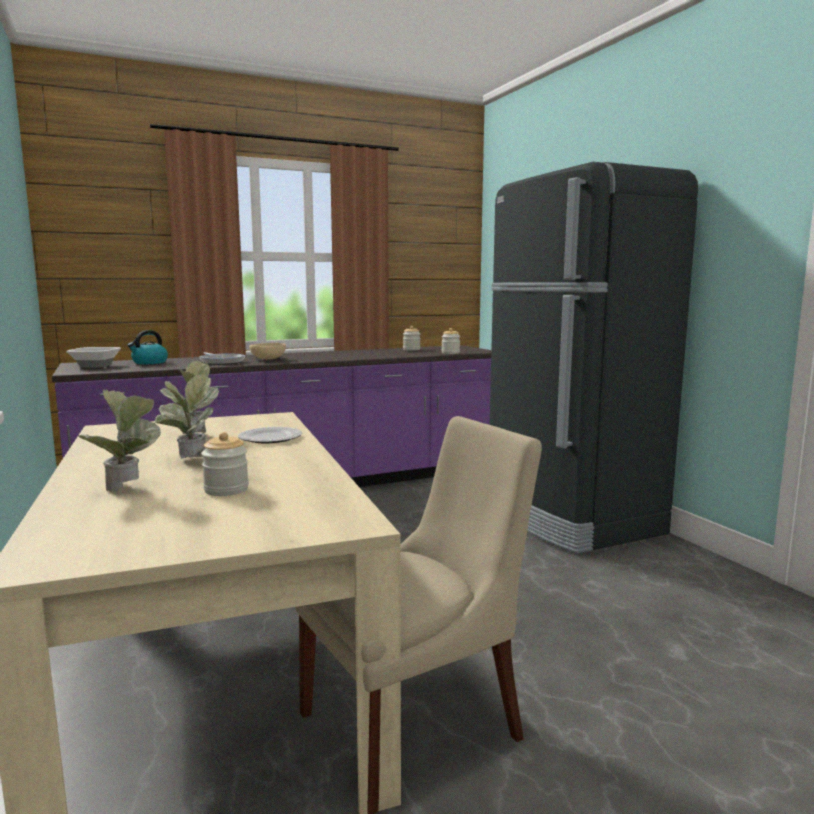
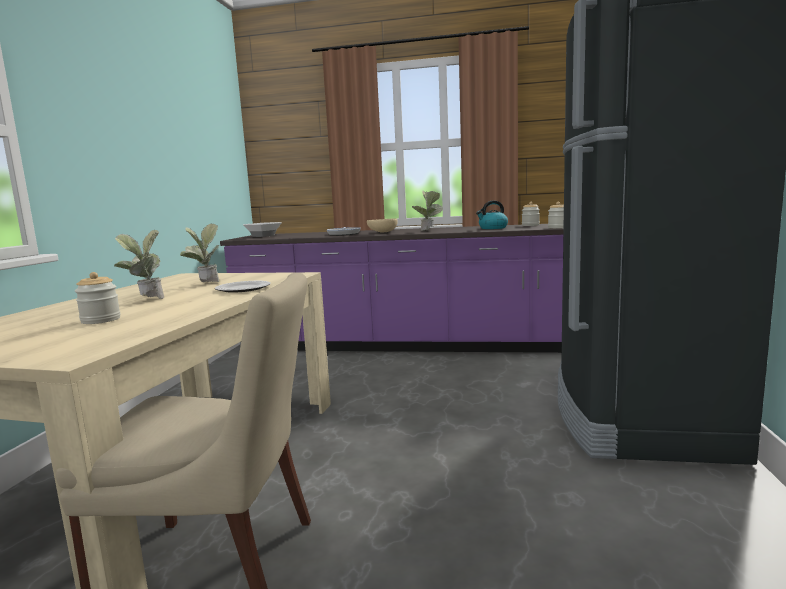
camera: 35 degrees right, 0 degrees up
(129, 488) = (66, 312): potted plant -> potted plant (429, 230)
(149, 362) = (300, 234): kettle -> kettle (492, 228)

